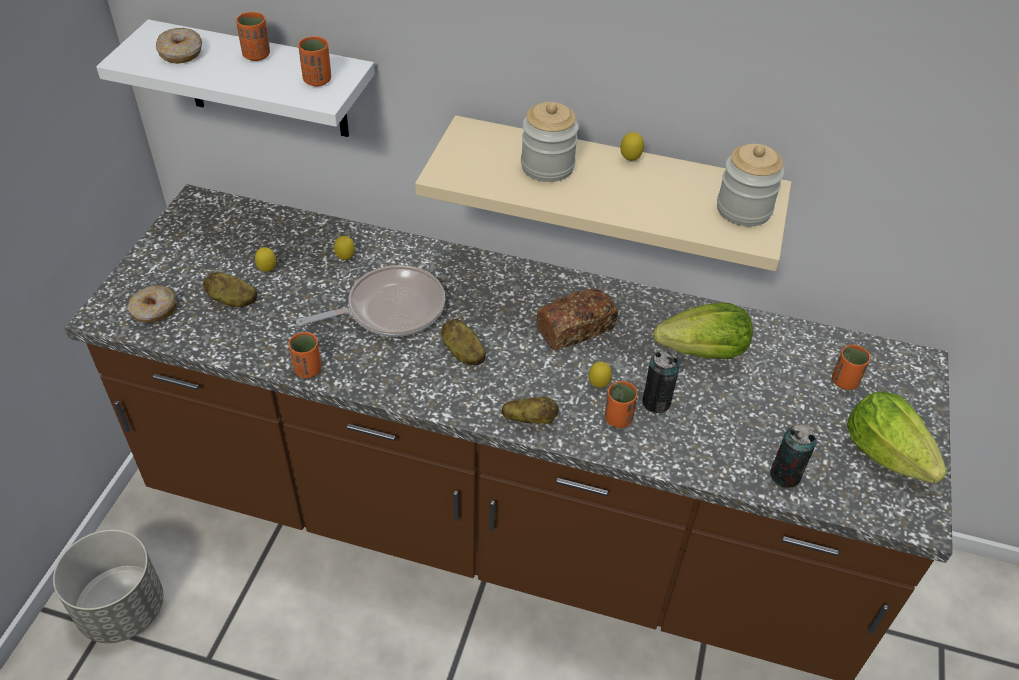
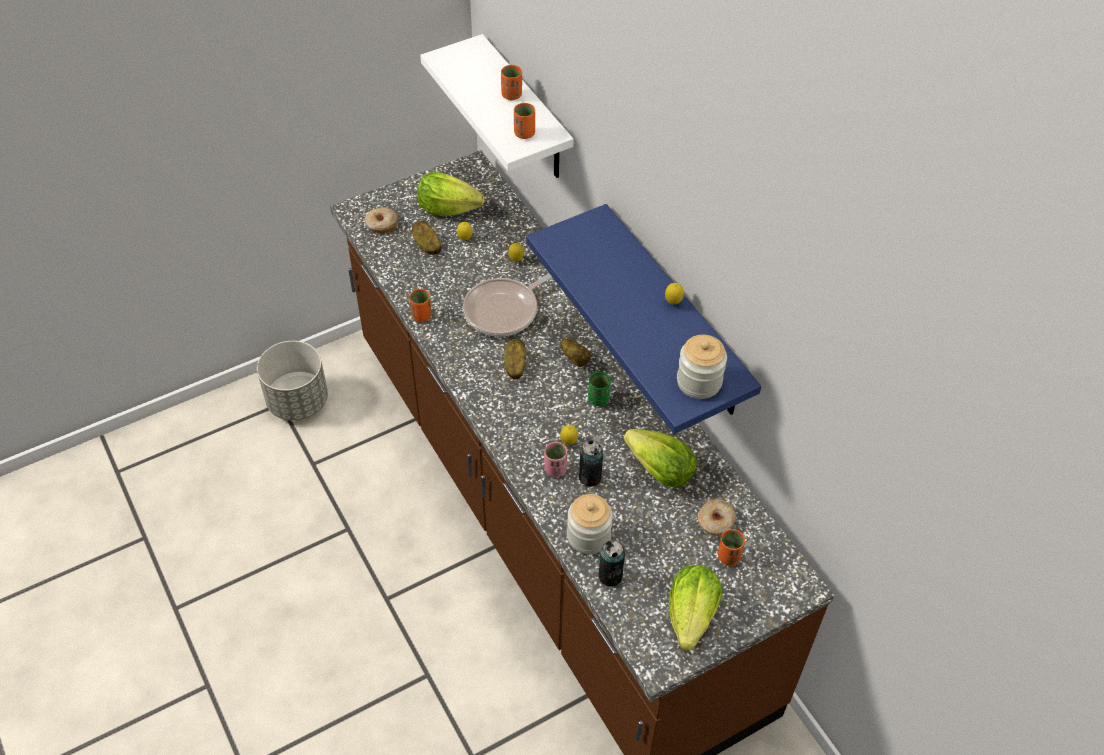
camera: 45 degrees right, 5 degrees up
(181, 53) = (472, 70): donut -> donut (715, 522)
(214, 253) = (448, 208): none -> lettuce
(390, 309) = (505, 310): frying pan -> frying pan turned 120 degrees clockwise
(529, 420) = (505, 432): potato -> potato (575, 358)
(547, 166) = (615, 274): jar -> jar (588, 536)
(575, 329) = (598, 399): bread -> green cup
(613, 185) = (675, 315): beige shelf -> blue shelf
(618, 418) = (555, 469): orange cup -> pink cup

